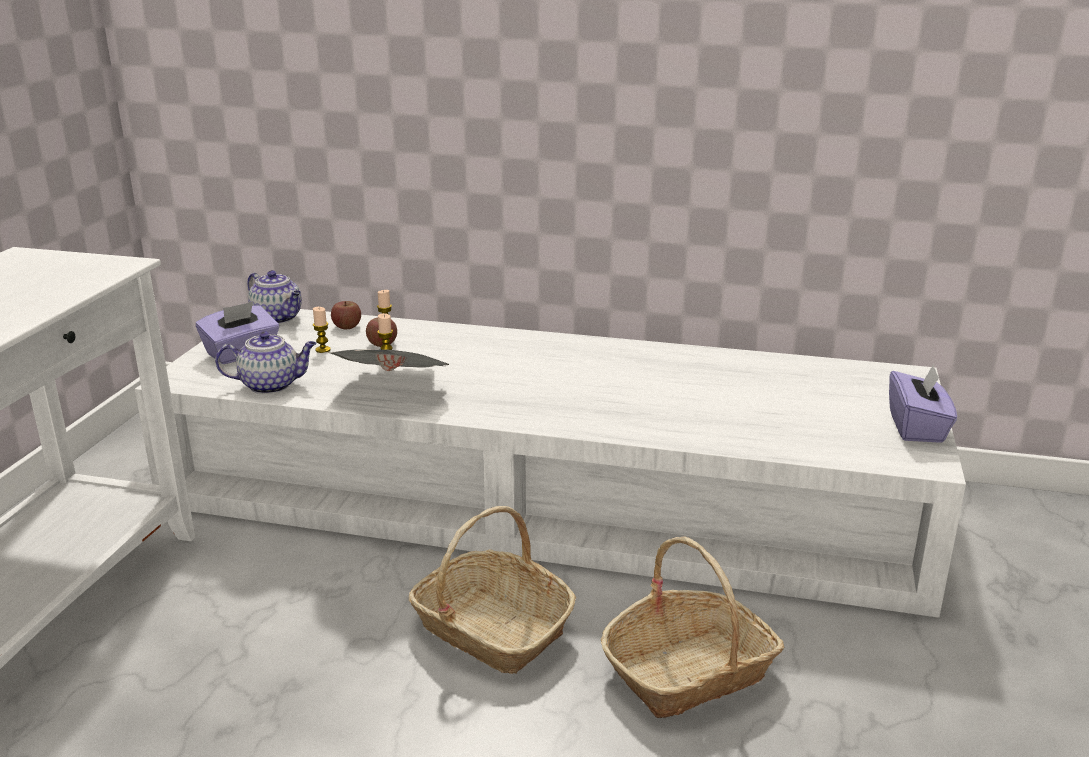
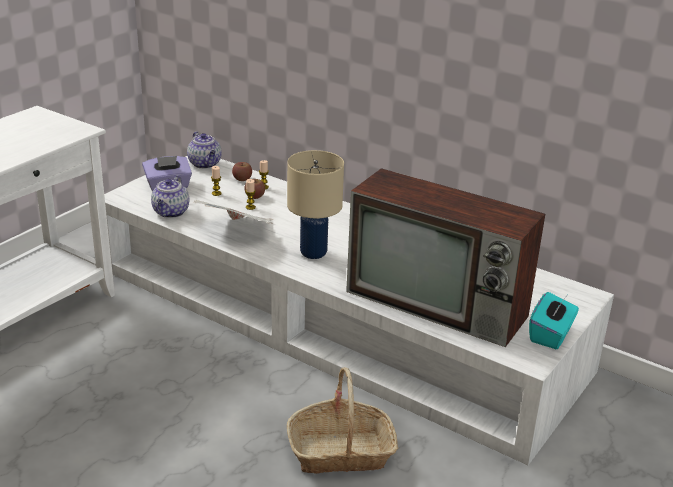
camera: 20 degrees right, 5 degrees up
(271, 385) = (171, 213): teapot -> teapot turned 90 degrees clockwise
(491, 629) = (244, 394): basket -> none
(522, 396) = (312, 253): none -> beige table lamp
(748, 422) = (440, 304): none -> television
(917, 427) = (551, 335): purple tissue box -> turquoise tissue box

